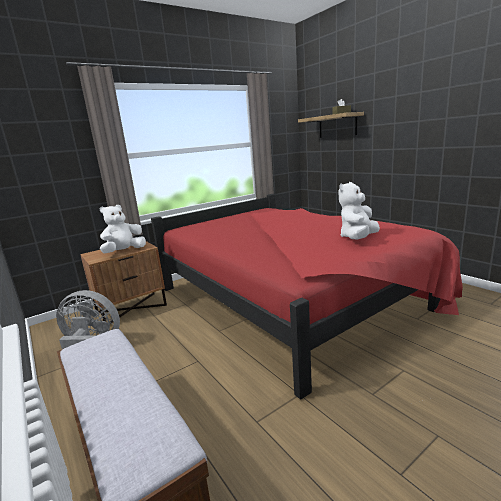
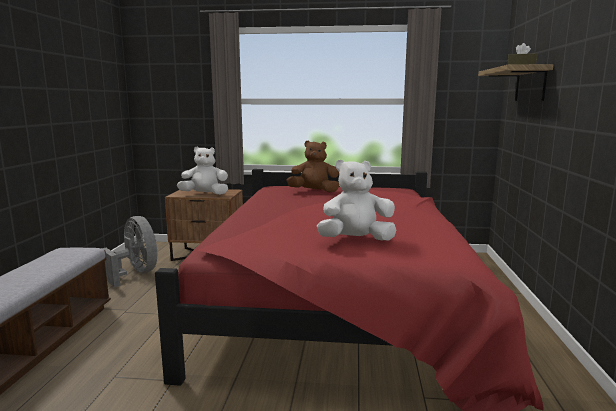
camera: 40 degrees right, 5 degrees down
(223, 223) = (314, 191): none -> brown plush toy

